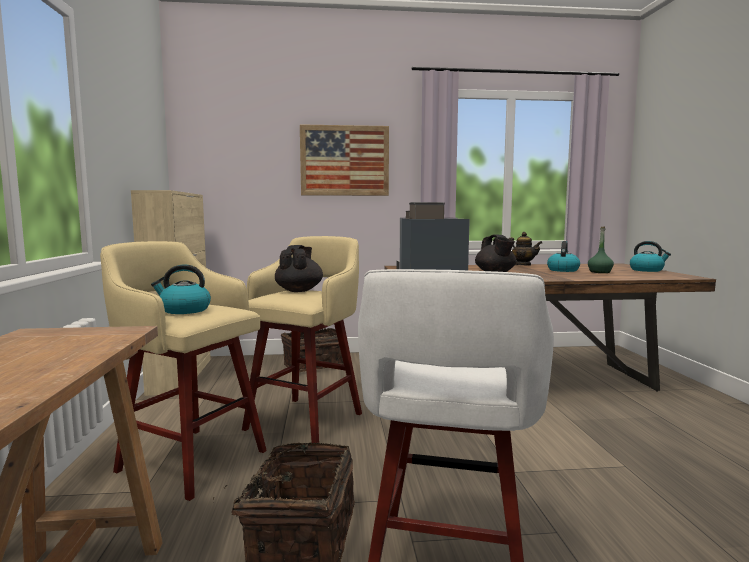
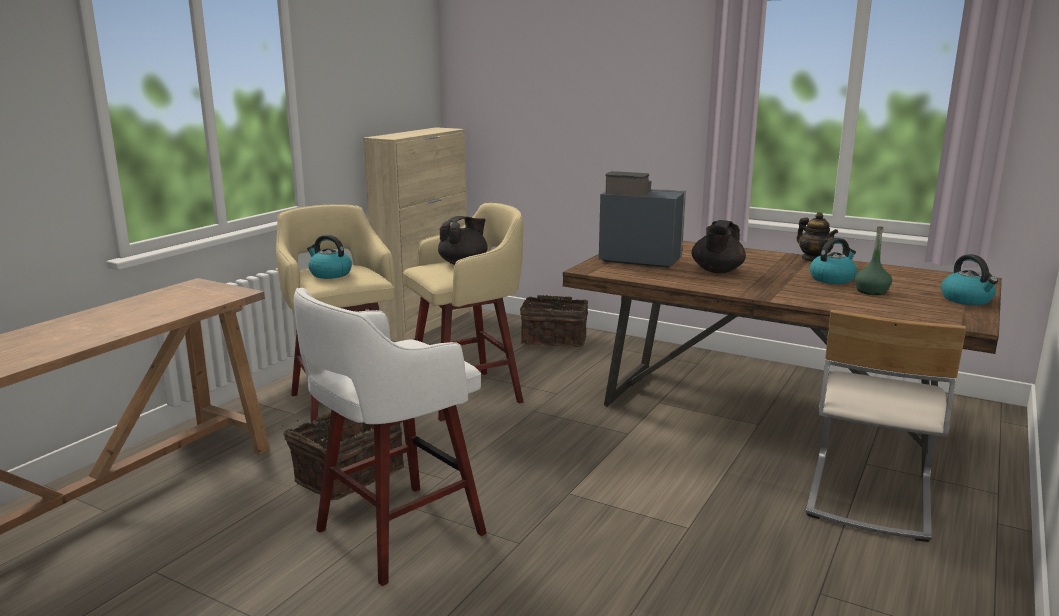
camera: 35 degrees right, 10 degrees up
(344, 161) = (620, 90): picture -> none
(657, 409) = (867, 496): none -> beige chair

